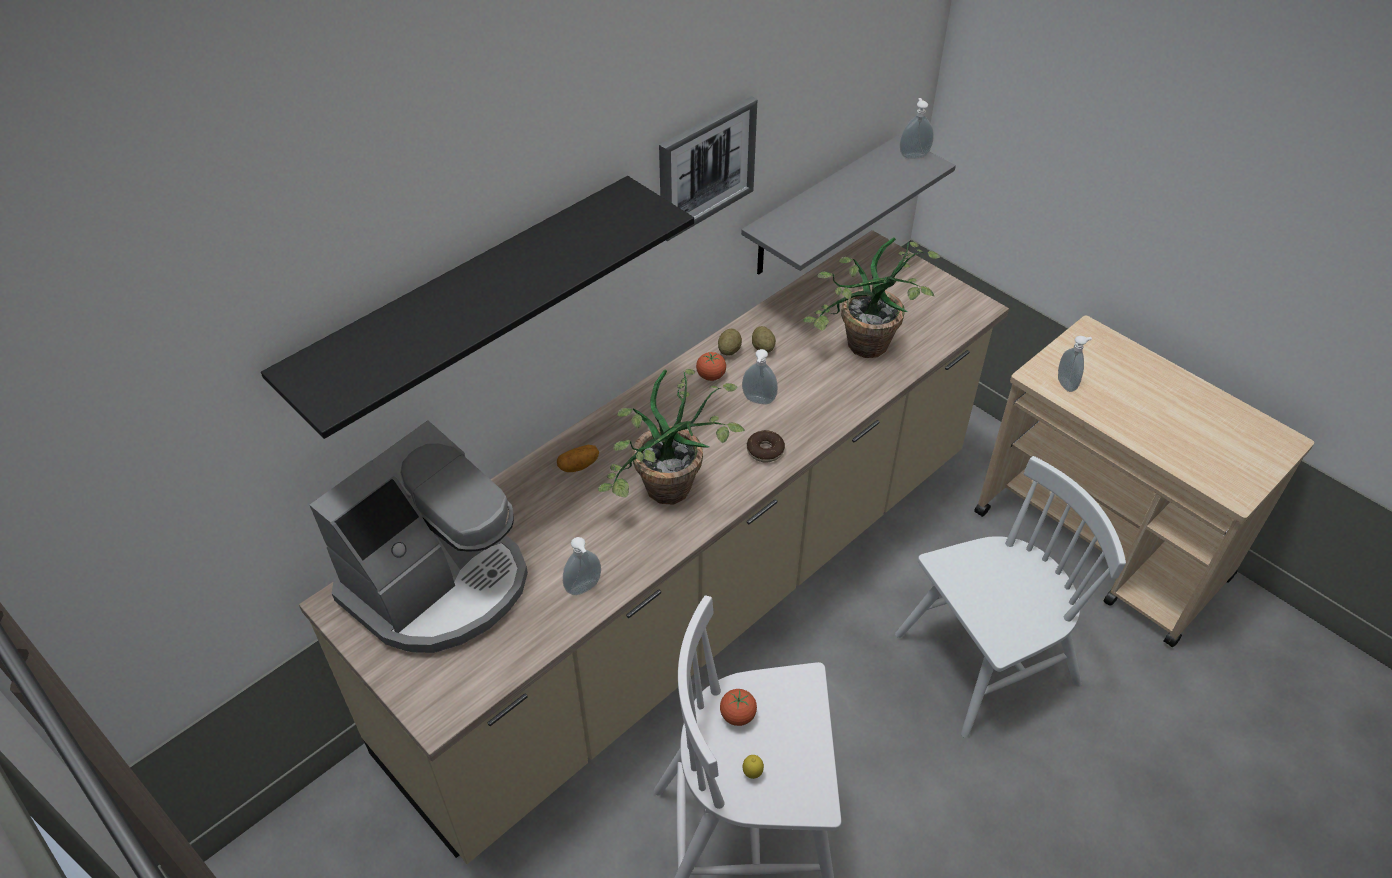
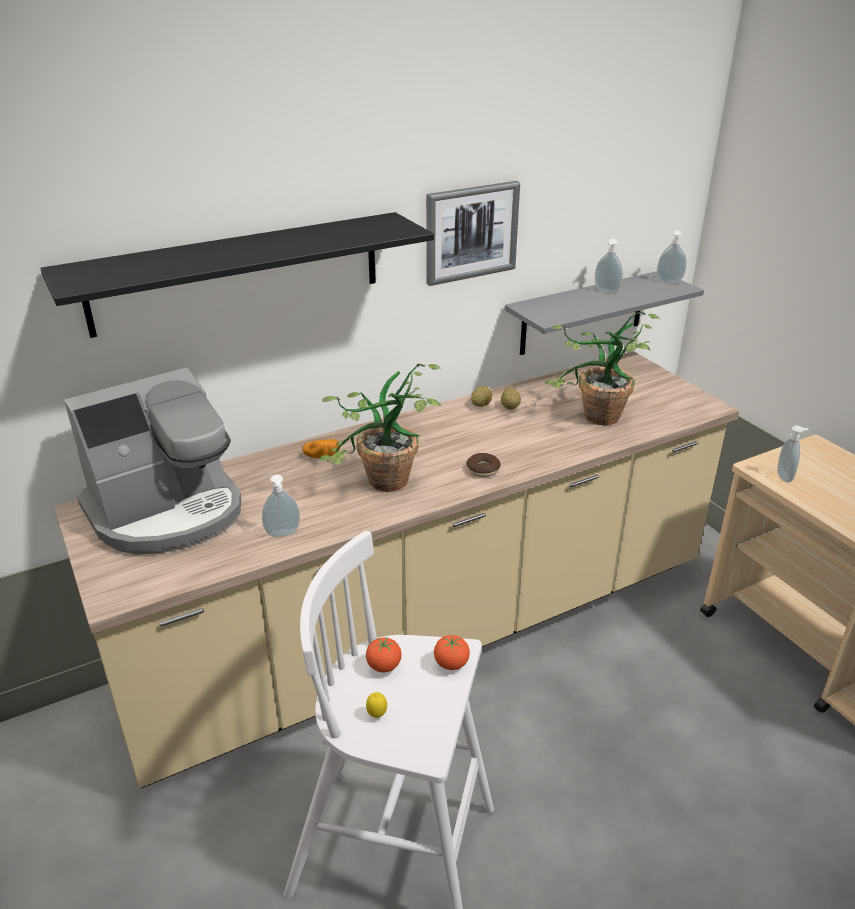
camera: 15 degrees right, 15 degrees down
(711, 376) = (458, 418): tomato -> tomato (451, 664)
(758, 401) = (491, 438): soap dispenser -> soap dispenser (606, 291)
(986, 660) = (682, 734): white chair -> none

